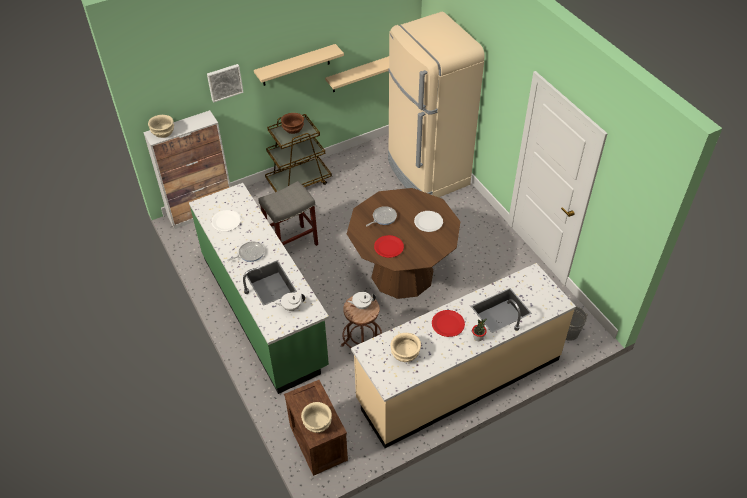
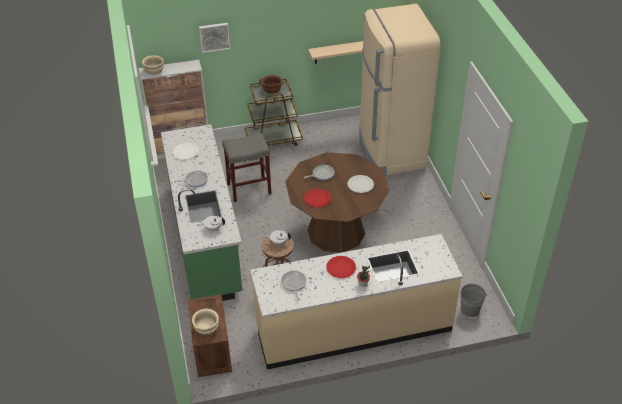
camera: 15 degrees right, 5 degrees down
(296, 65) = (281, 33): beige shelf -> none
(405, 354) = (293, 284): beige bowl -> frying pan

